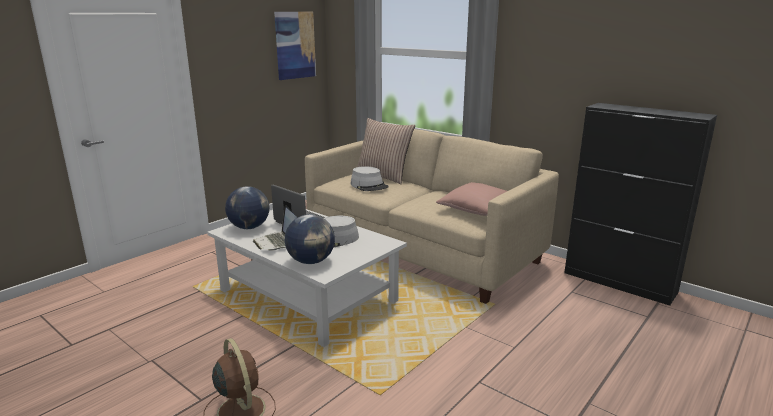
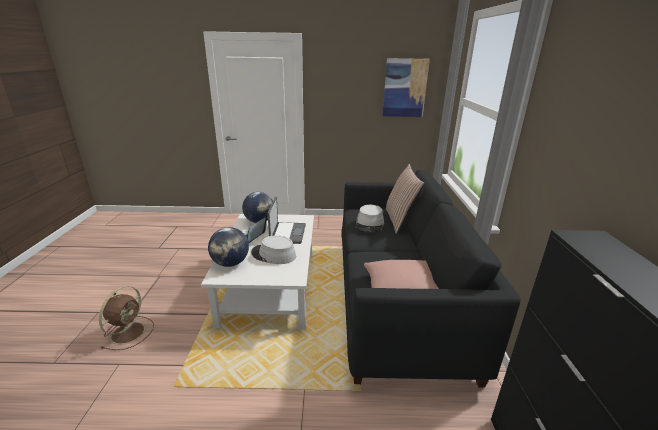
camera: 50 degrees right, 5 degrees up
(422, 250) = (397, 301): beige sofa -> black sofa

